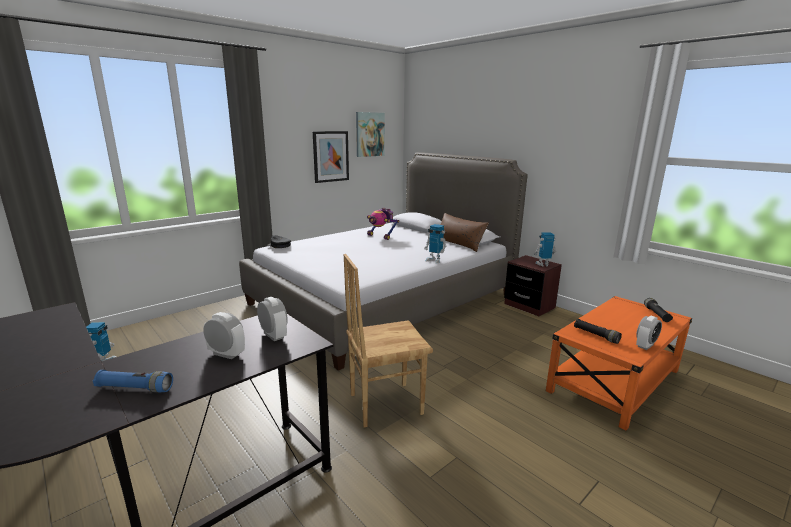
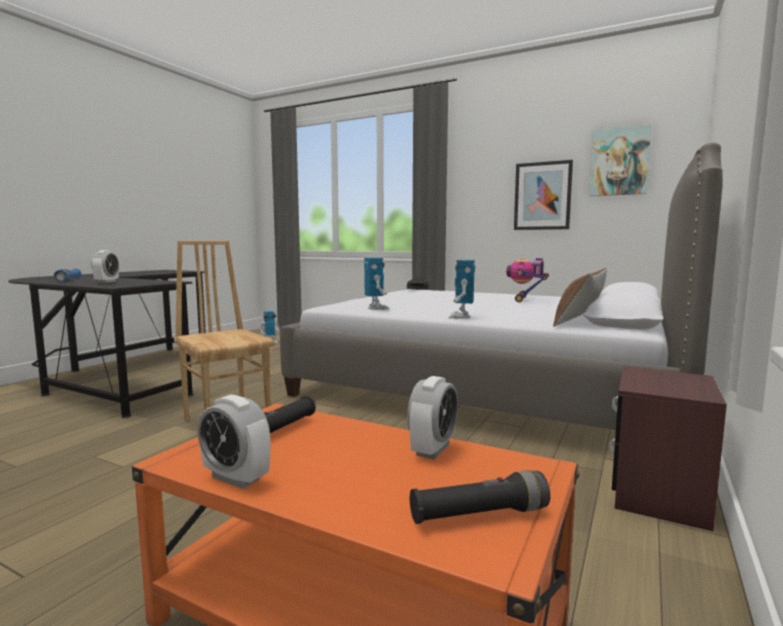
camera: 70 degrees right, 10 degrees down
(273, 335) = (134, 283): alarm clock -> alarm clock (432, 449)
(543, 264) = (670, 388): toy robot -> toy robot (376, 308)

